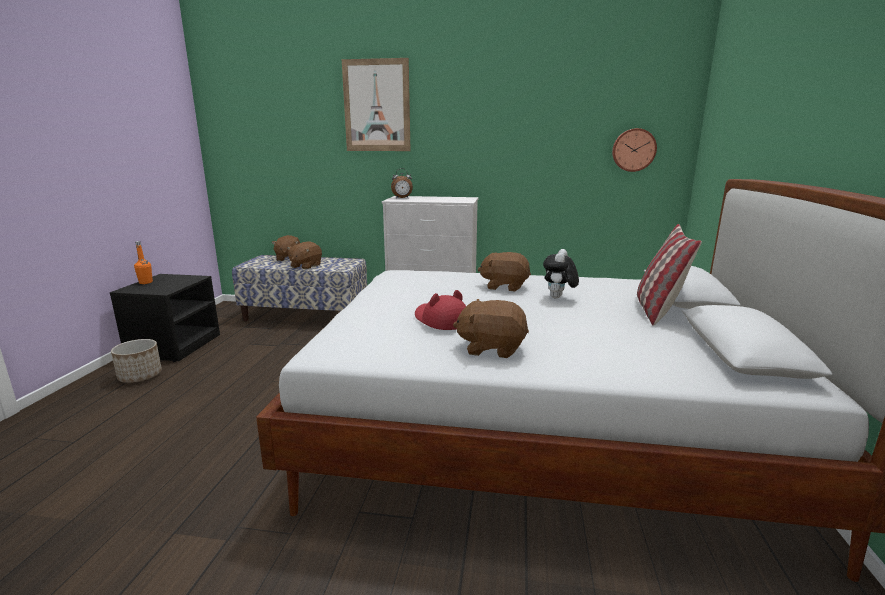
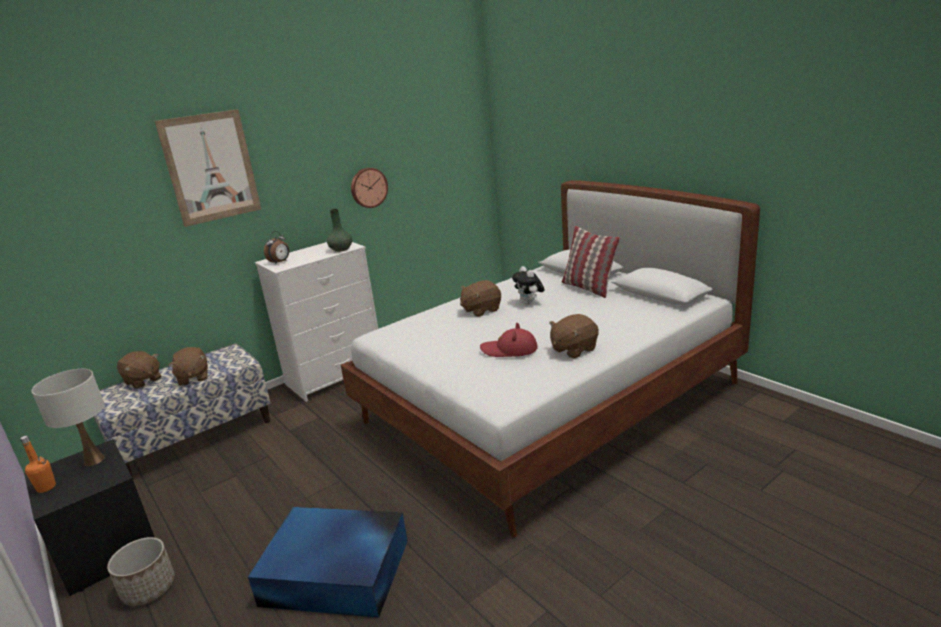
camera: 45 degrees left, 5 degrees up
(182, 280) = (94, 460): none -> white table lamp
(187, 438) = (337, 573): none -> blue storage box
(454, 201) = (341, 249): none -> green vase
(633, 150) = (452, 163): wall clock -> wall clock (368, 187)

